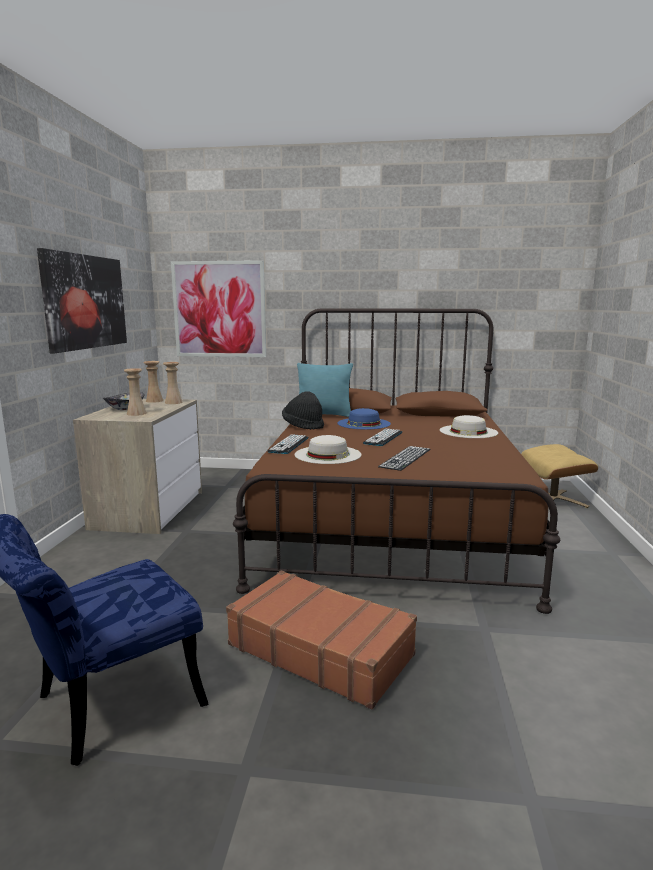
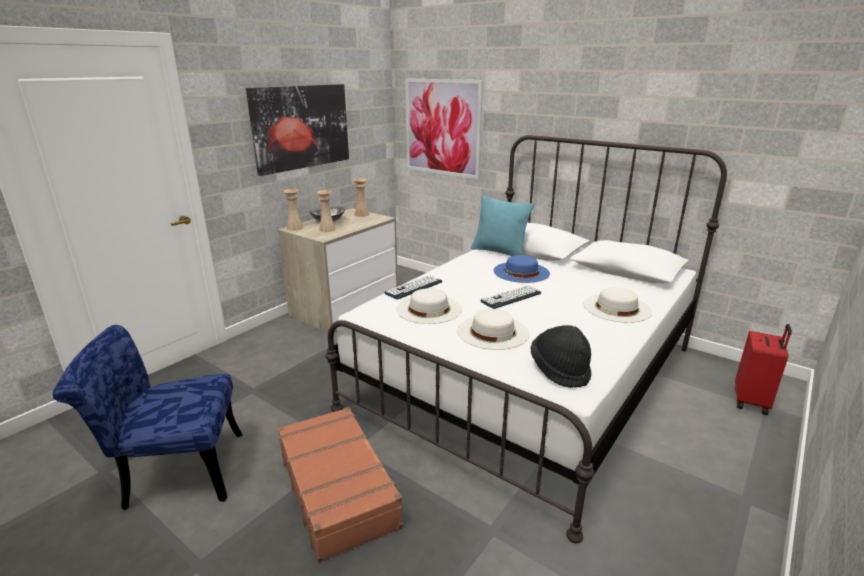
camera: 30 degrees right, 10 degrees up
(173, 402) = (372, 219): beige vase -> beige vase (295, 228)
(303, 426) = (460, 264): black hat -> black hat (560, 370)
(390, 522) = (527, 377): brown bed -> white bed
(405, 458) = (492, 331): keyboard -> white hat
(553, 499) = (752, 401): beige ottoman -> red suitcase

